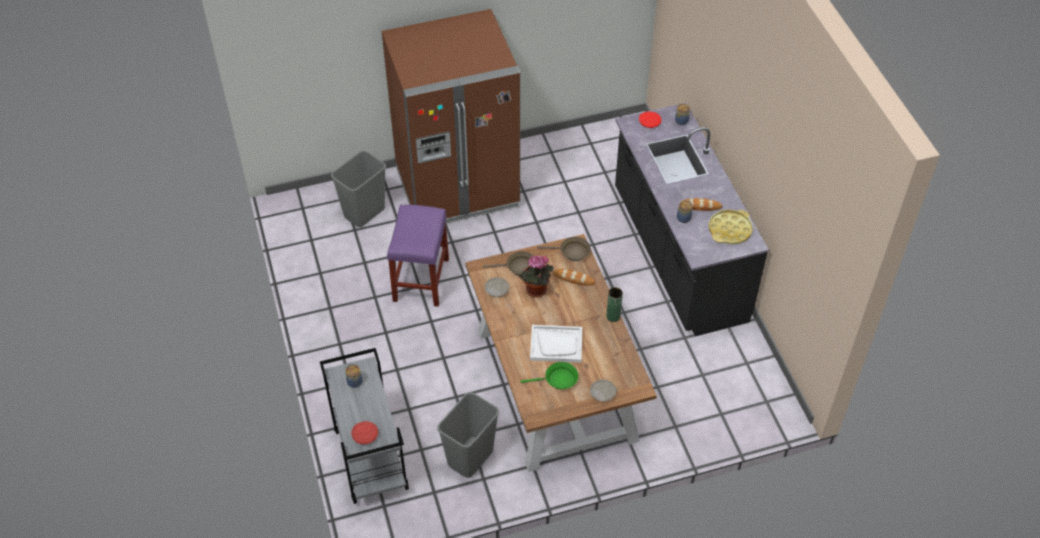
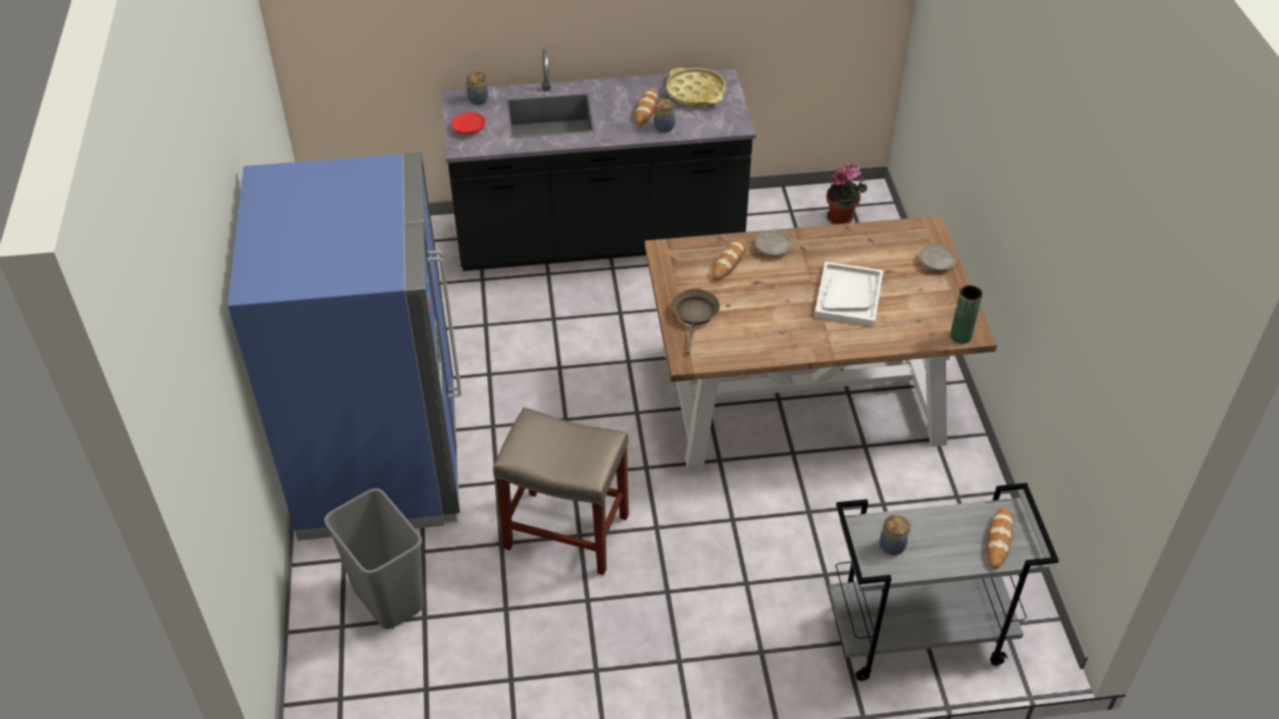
camera: 80 degrees left, 5 degrees down
(365, 435) = (998, 539): red plate -> bread
(421, 279) = (565, 531): purple stool -> beige stool
(457, 188) = (380, 461): brown fridge -> blue fridge
(470, 457) = (919, 507): grey trash can -> none
(496, 290) = (735, 345): beige plate -> beige plate (772, 248)
(536, 291) = (746, 303): potted plant -> potted plant (842, 219)
(558, 379) = (911, 302): green frying pan -> none
(572, 252) = (677, 256): brown frying pan -> none
(613, 316) = (804, 234): green vase -> green vase (960, 336)

